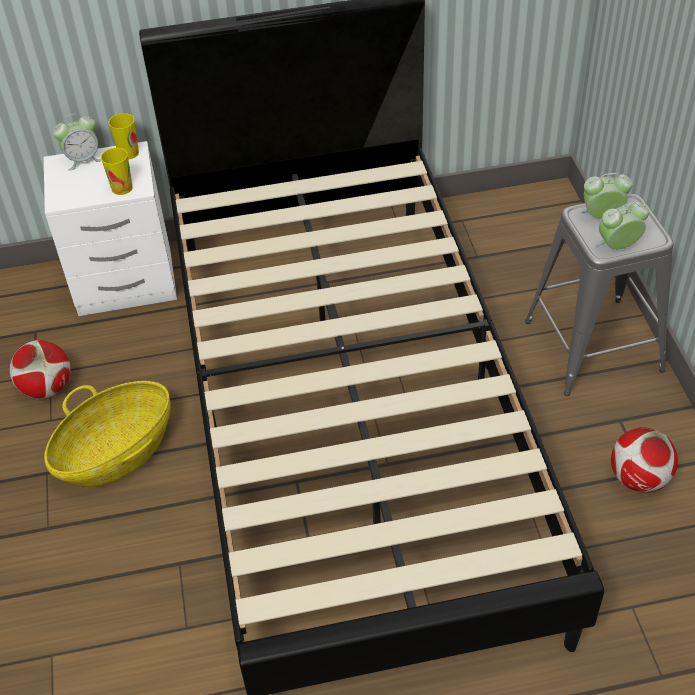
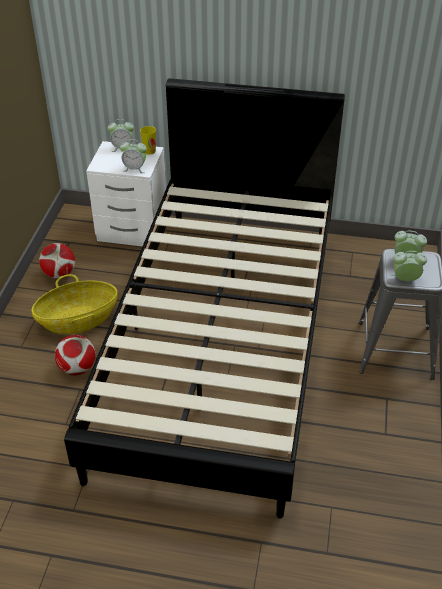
camera: 20 degrees right, 5 degrees down
(122, 188) = (134, 168): cup -> alarm clock
(638, 478) = (379, 436): football -> football (77, 368)

